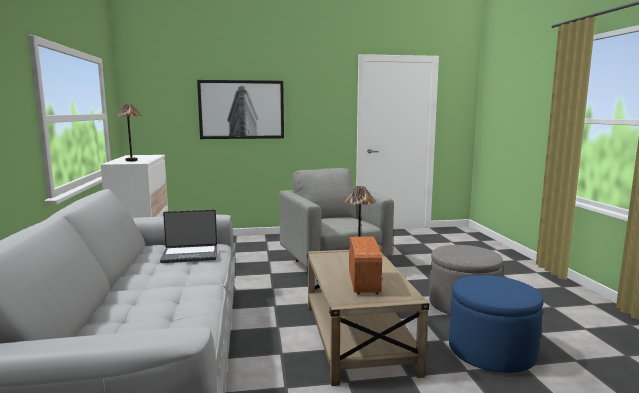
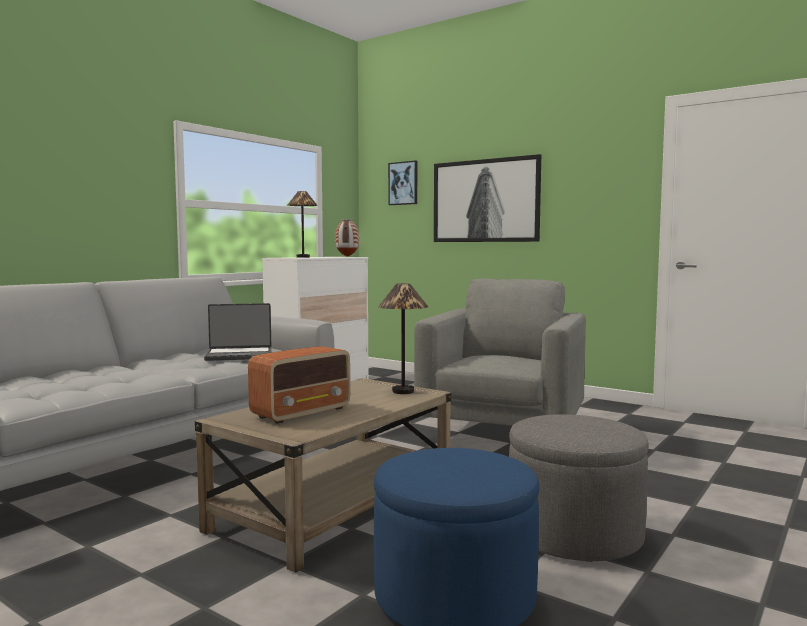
camera: 45 degrees right, 5 degrees down
(150, 155) = (347, 256): none -> vase
(166, 92) = (403, 183): none -> picture
(190, 255) = (239, 355): laptop -> laptop turned 45 degrees counterclockwise

